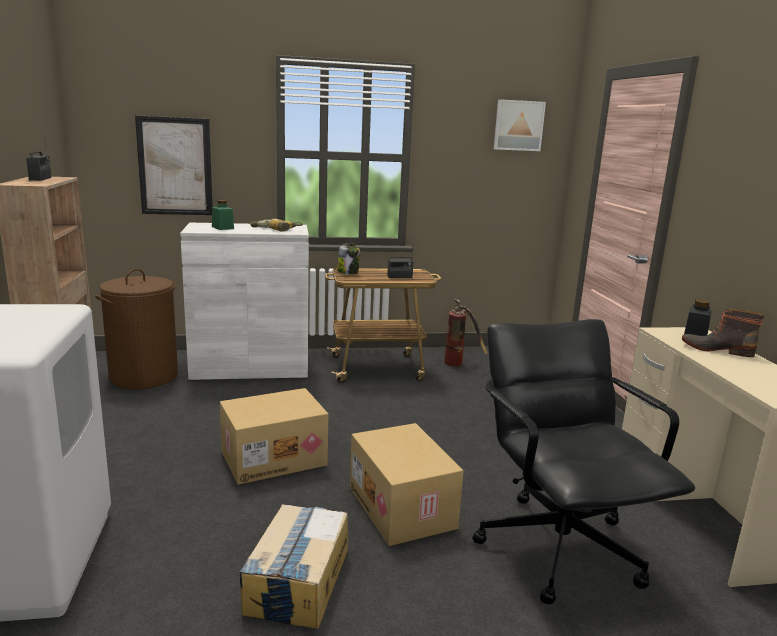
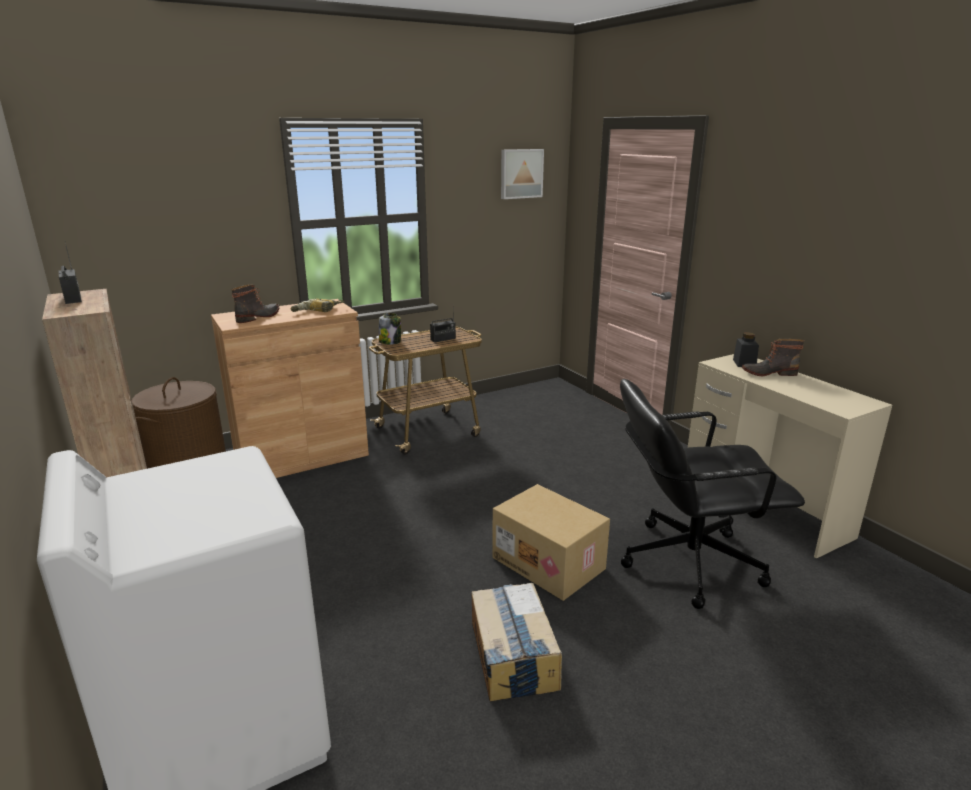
camera: 20 degrees left, 5 degrees up
(175, 166) = (179, 252): picture -> none
(222, 228) = (259, 317): green jar -> boot
(250, 367) = (302, 457): white cabinet -> brown cabinet
(274, 458) = (401, 546): cardboard box -> none
(460, 364) = (499, 411): fire extinguisher -> none
(559, 546) = (688, 561): black office chair -> black office chair turned 60 degrees counterclockwise

